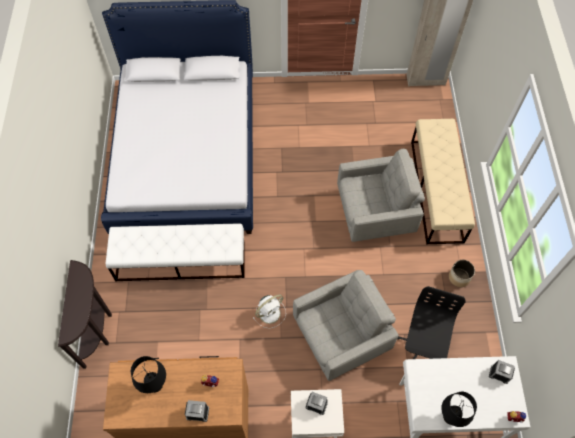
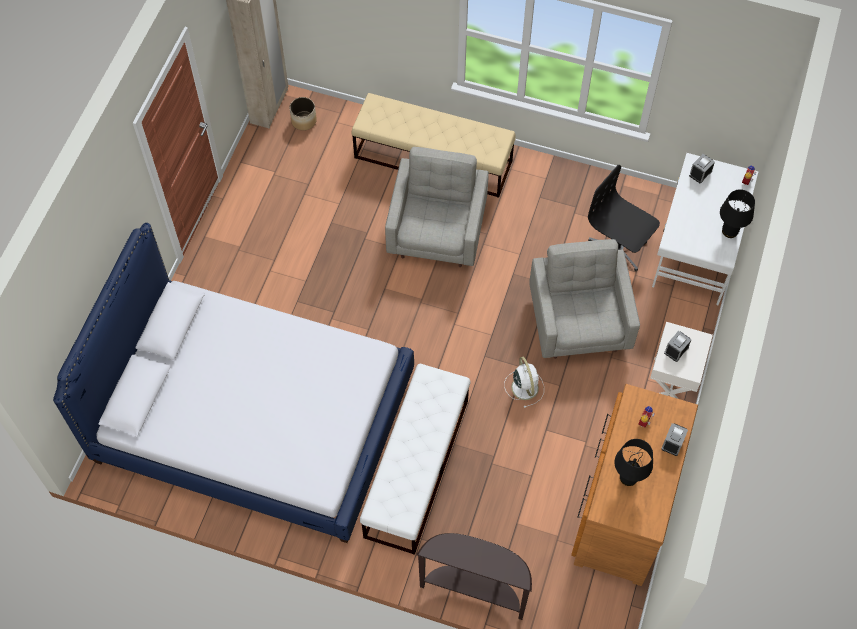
camera: 70 degrees left, 0 degrees up
(459, 277) = (551, 182): planter -> planter (304, 121)

